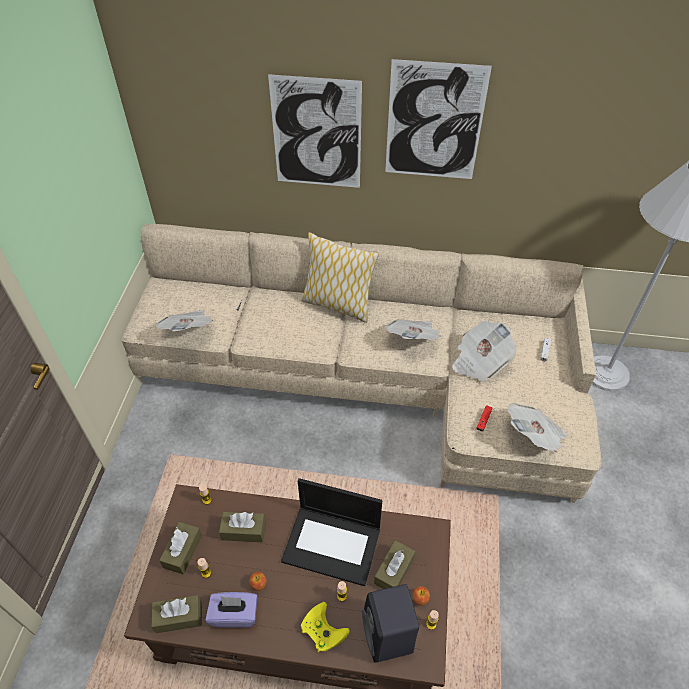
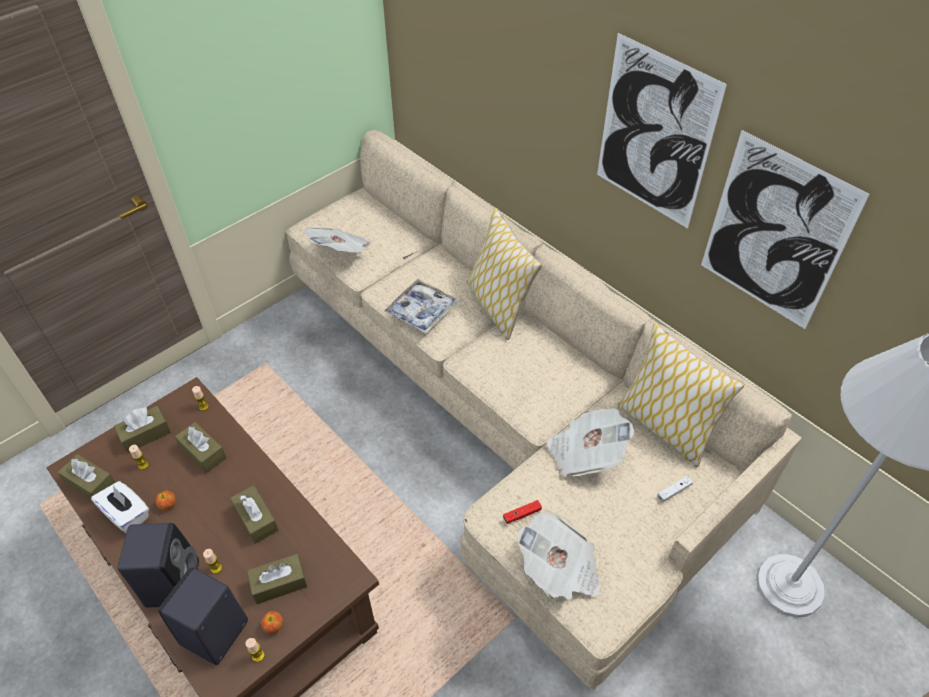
camera: 40 degrees right, 0 degrees up
(234, 615) = (127, 514): purple tissue box -> white tissue box
(292, 337) = (421, 311): none -> tray
(316, 134) = (536, 97): picture -> picture (775, 233)
(321, 629) = (172, 581): yellow game controller -> black speaker
(333, 544) = (256, 519): laptop -> brown tissue box
(413, 339) = (536, 385): newspaper -> none
(504, 318) = (665, 426): none -> pillow

